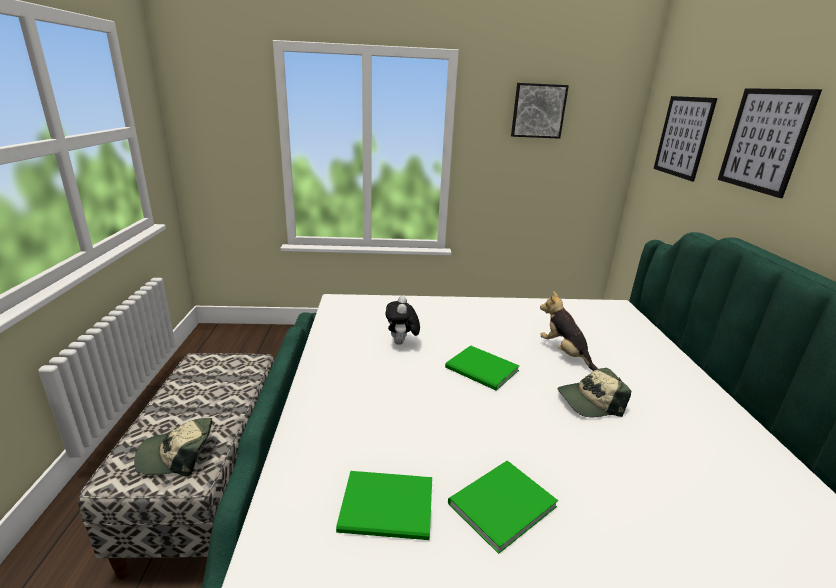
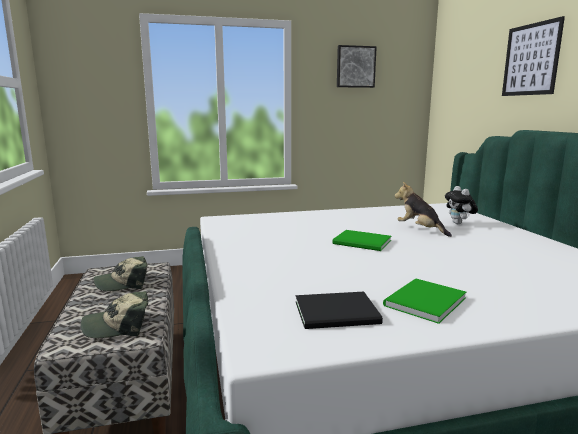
camera: 10 degrees left, 10 degrees down
(389, 509) = (339, 313): green book -> black book
(401, 343) = (287, 235): plush toy -> plush toy (459, 224)
(590, 402) = (455, 250): cap -> cap (123, 283)
(683, 137) = (467, 75): picture -> none

